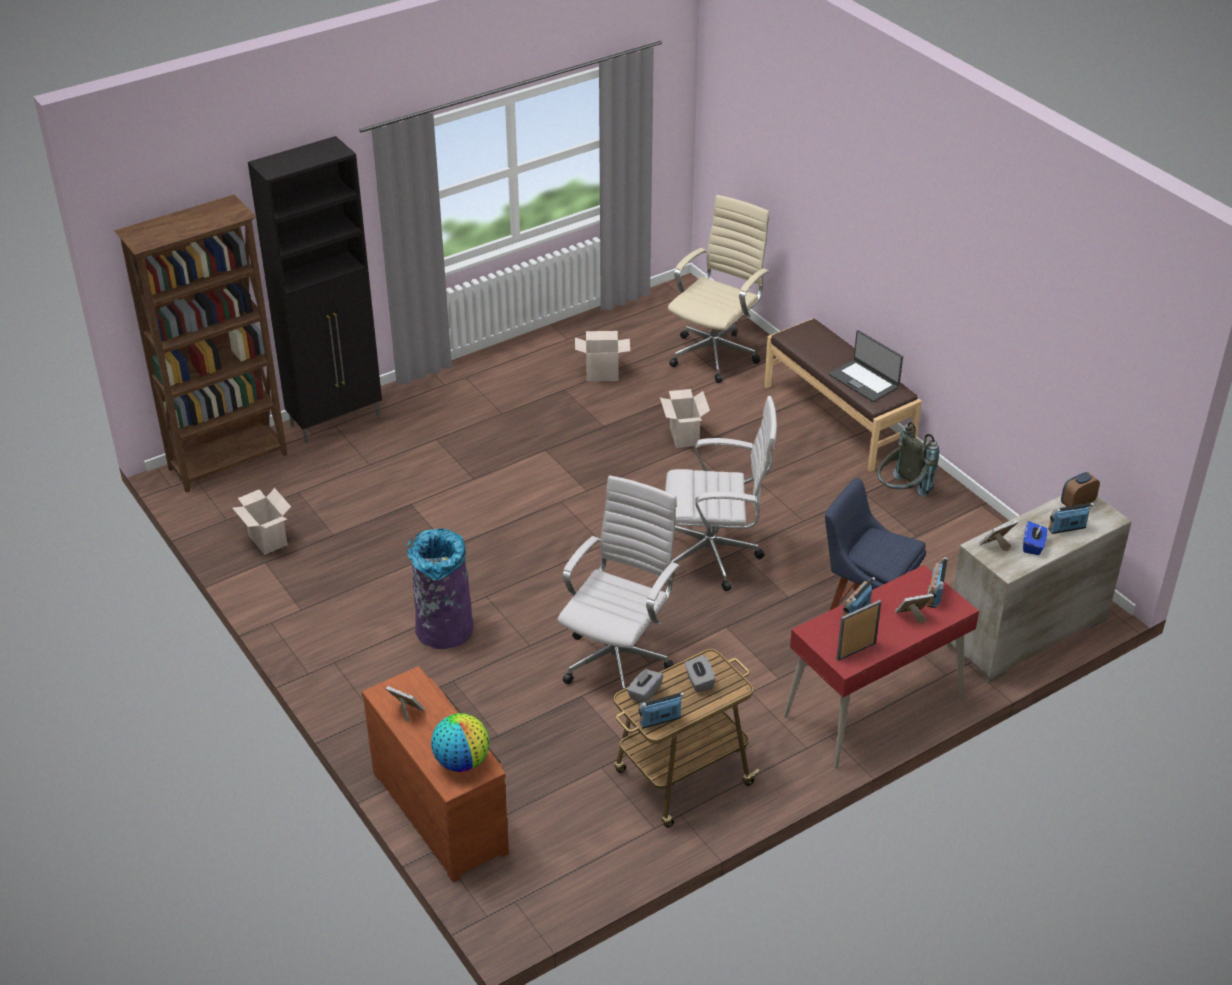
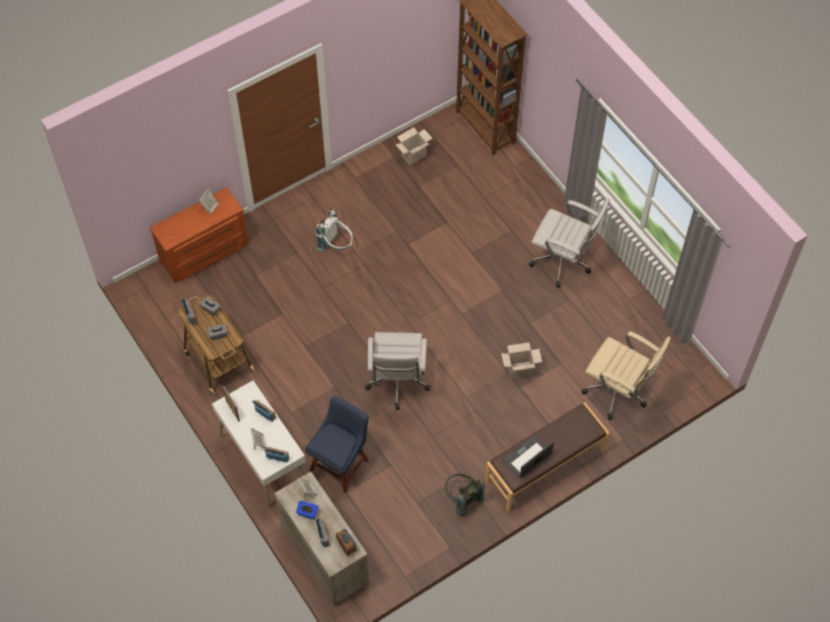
camera: 90 degrees right, 20 degrees up
(337, 420) = (528, 177): black cabinet -> none
(444, 630) = (336, 245): purple trash can -> white backpack
(462, 761) = (174, 232): globe -> none
(603, 374) = (589, 322): cardboard box -> none
(619, 660) = (309, 331): white office chair -> white office chair (563, 262)
(874, 709) = (263, 460): red desk -> white desk

